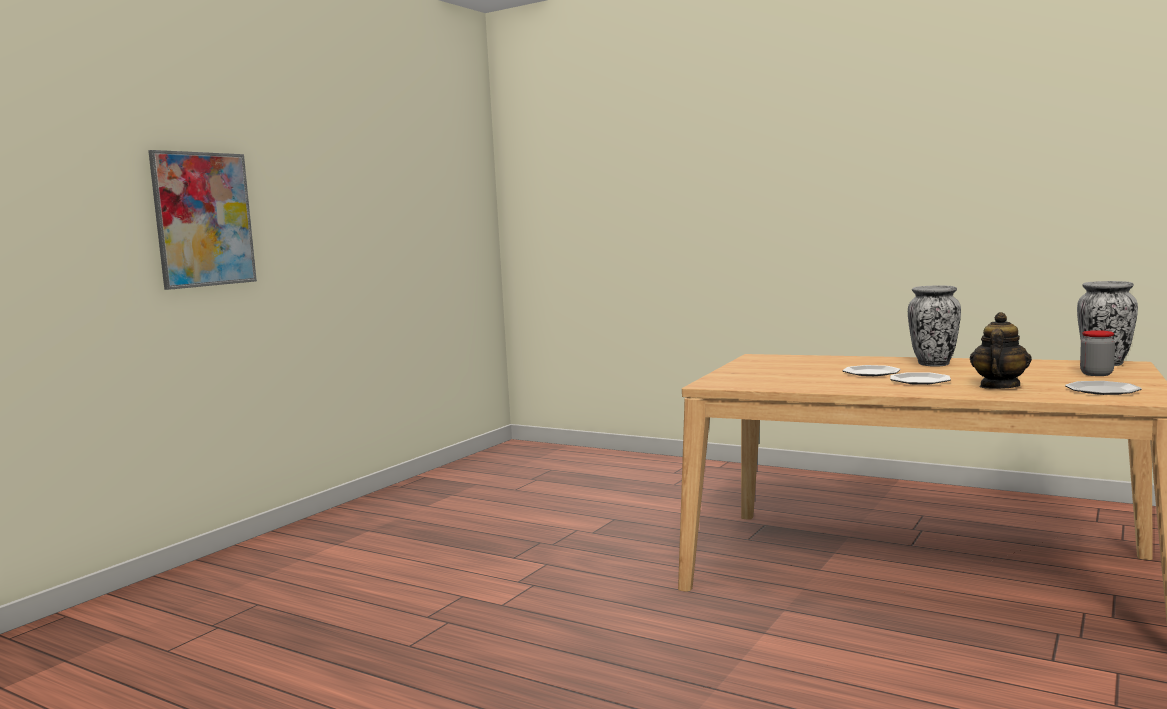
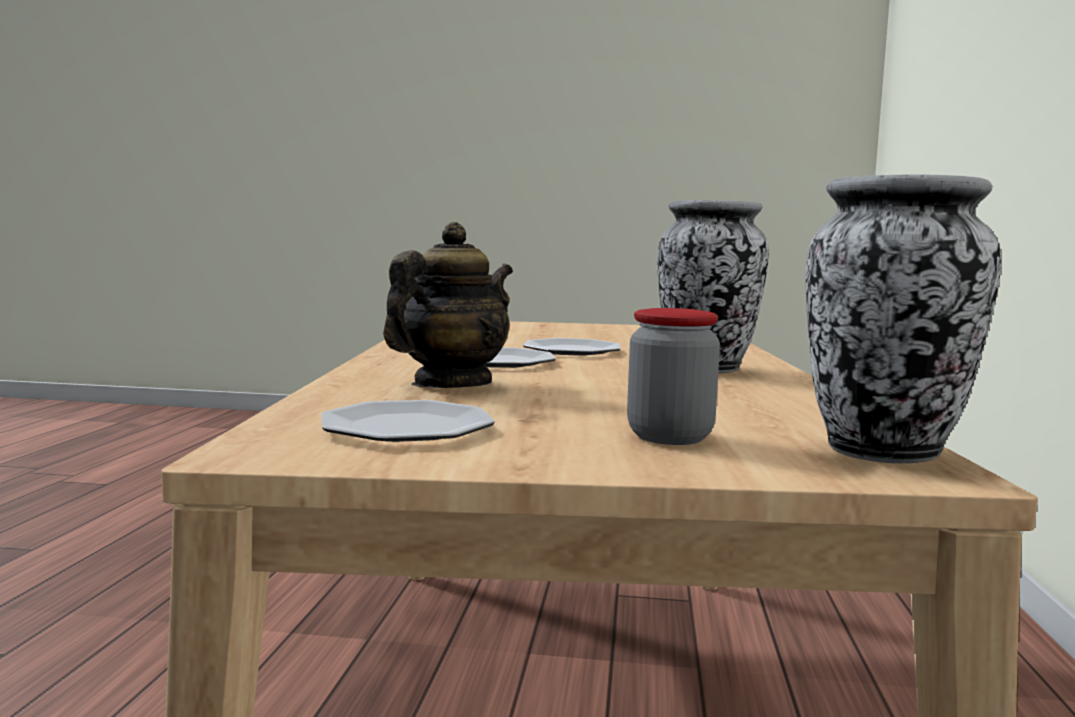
camera: 65 degrees right, 0 degrees up
(203, 219) = (450, 143): picture -> none
(998, 386) = (450, 385): teapot -> teapot turned 60 degrees counterclockwise

